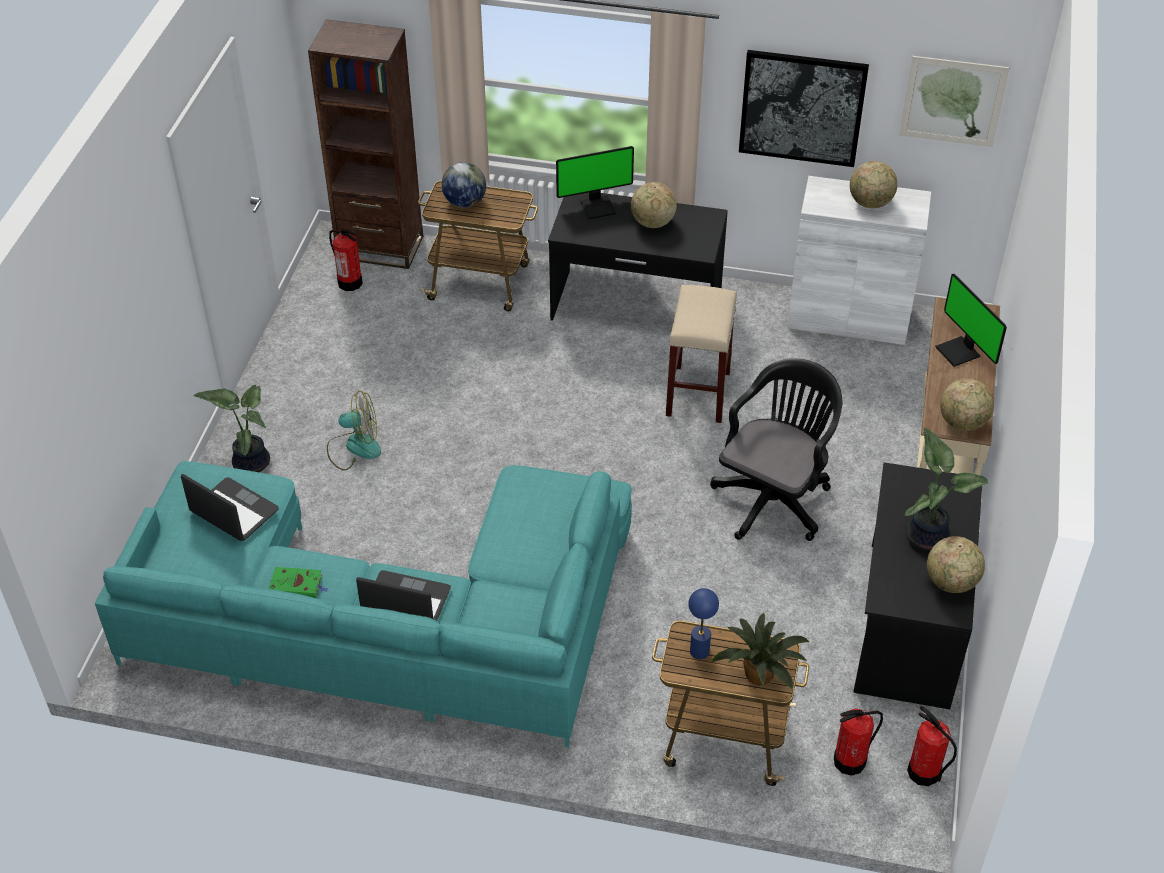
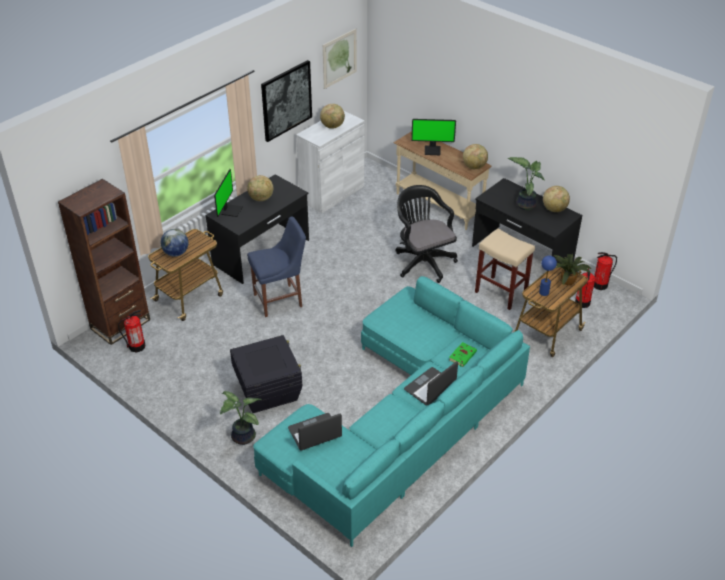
camera: 60 degrees left, 5 degrees down
(297, 585) = (389, 424): green book -> green book (463, 355)
(354, 447) = (268, 390): fan -> black storage box
(547, 375) = (280, 300): none -> blue chair
(697, 393) = (338, 257): beige stool -> beige stool (500, 293)

